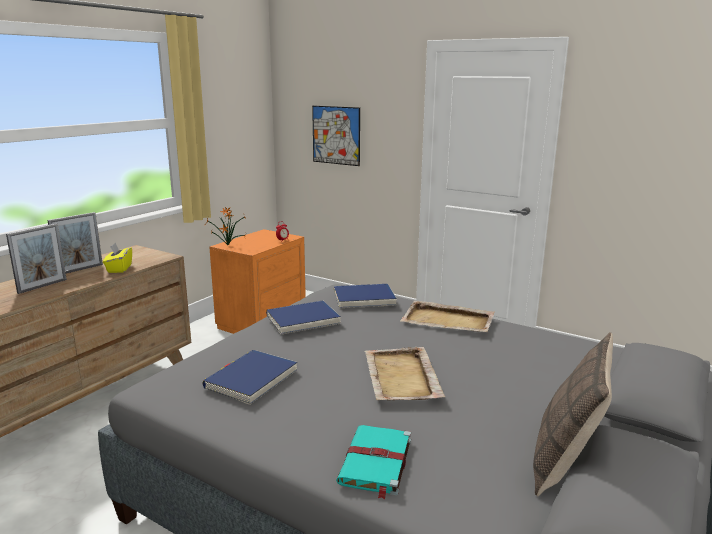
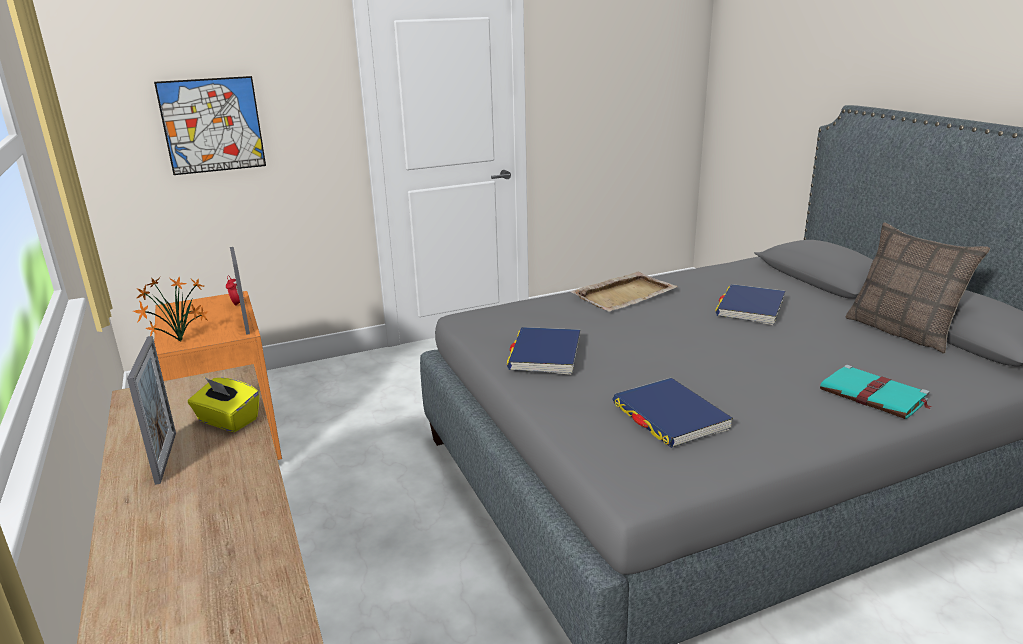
camera: 55 degrees left, 5 degrees up
(42, 286) = (202, 504): picture frame -> picture frame (245, 323)
(364, 299) = (526, 312): blue book -> blue book (750, 308)
(401, 377) = (729, 345): beige tray -> none

